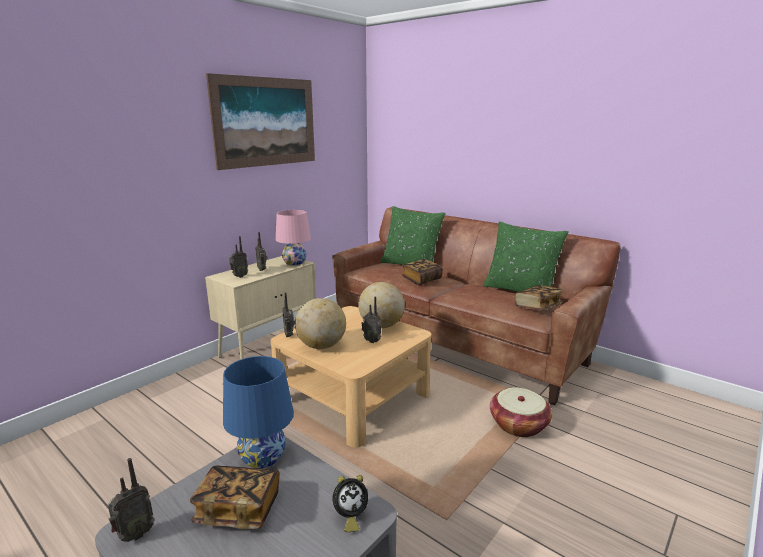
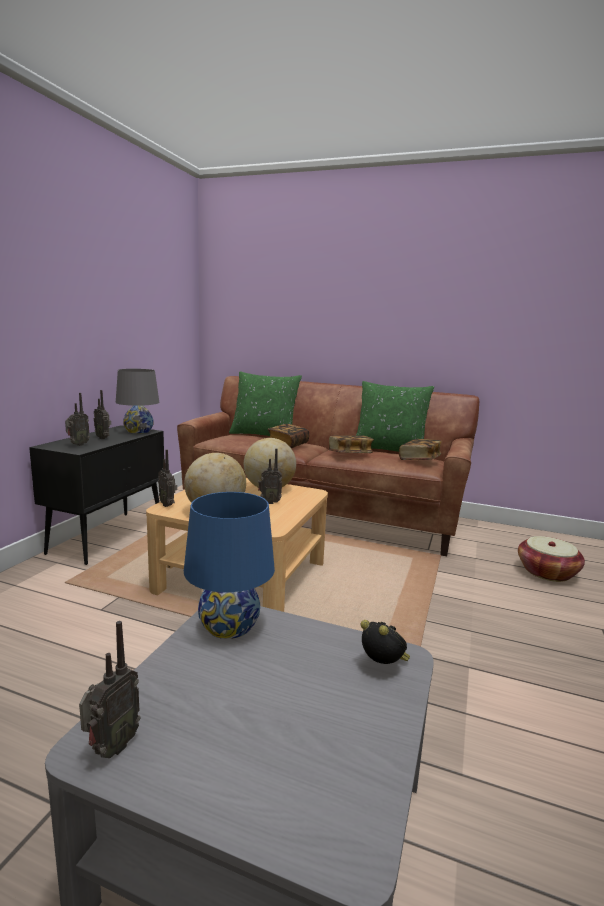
camera: 20 degrees left, 5 degrees down
(239, 509) = (242, 686): book -> book (350, 454)
(266, 122) = (101, 262): picture -> none
(269, 346) = (109, 536): beige cabinet -> black cabinet
(294, 262) = (138, 431): pink table lamp -> grey table lamp
(349, 517) = (383, 666): alarm clock -> alarm clock turned 90 degrees counterclockwise
(518, 425) = (426, 577): basket -> basket (547, 572)

